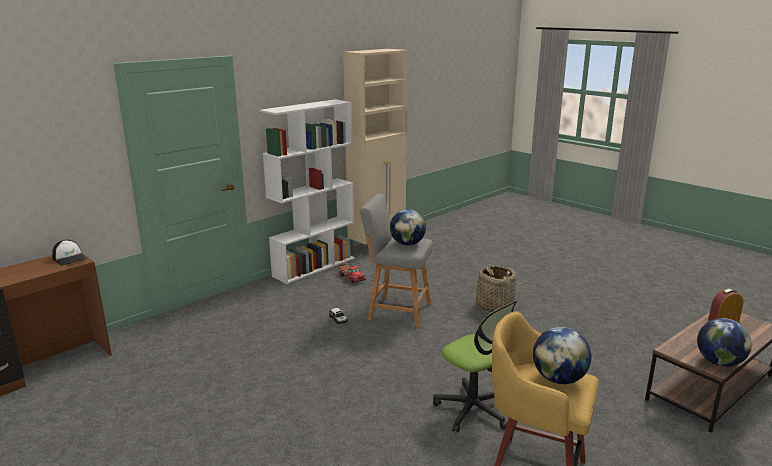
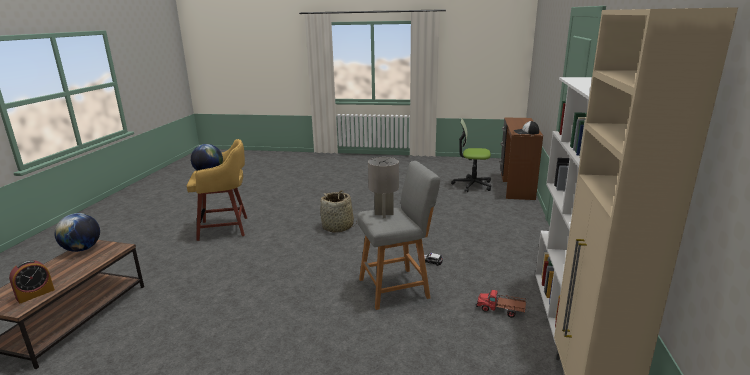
camera: 145 degrees right, 0 degrees up
(407, 244) = (383, 214): globe -> grey table lamp
(473, 409) = (271, 242): office chair -> office chair (472, 185)
(494, 306) = (306, 336): basket -> basket (338, 227)

